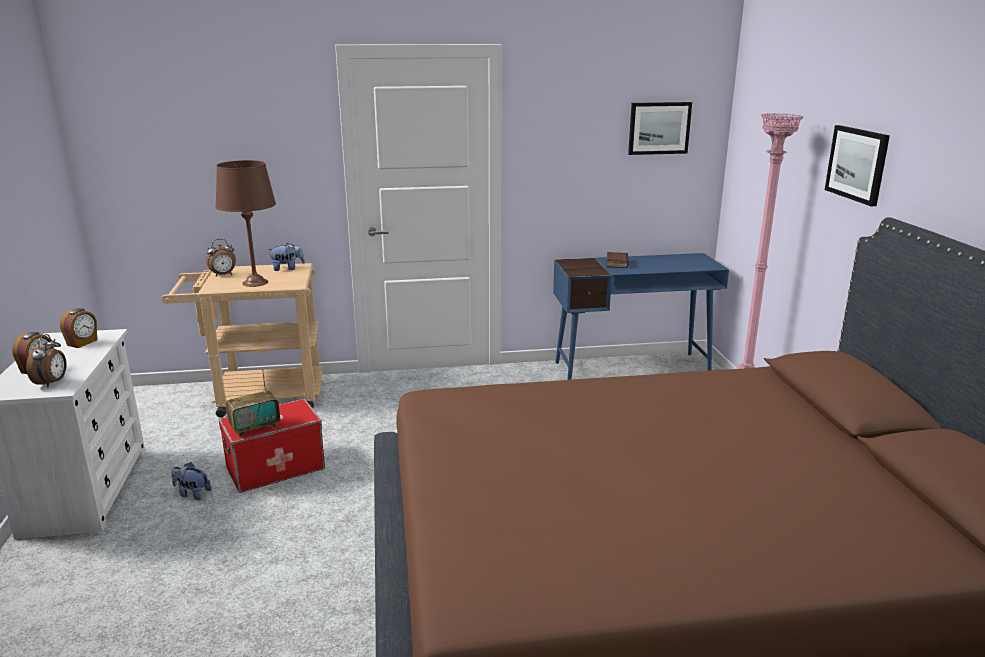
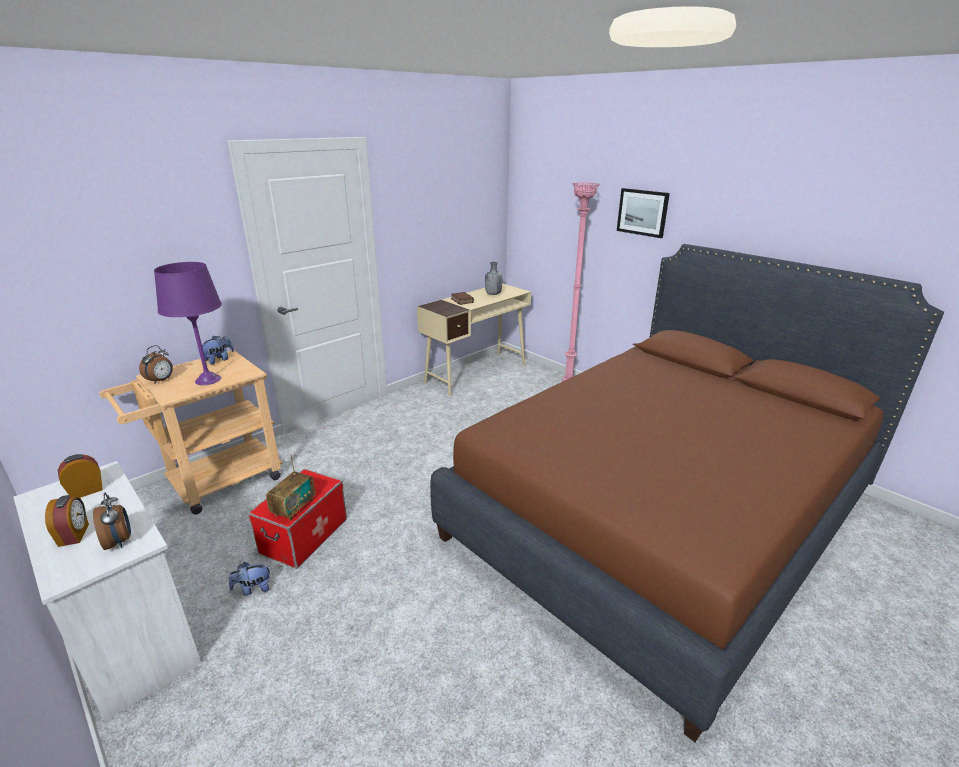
camera: 35 degrees left, 5 degrees up
(83, 343) = (86, 490): alarm clock -> alarm clock turned 120 degrees counterclockwise
(254, 283) = (207, 380): brown table lamp -> purple table lamp
(632, 368) = (476, 373): blue desk -> beige desk
(659, 128) = (471, 197): picture -> none
(669, 263) = (493, 294): none -> grey bottle

